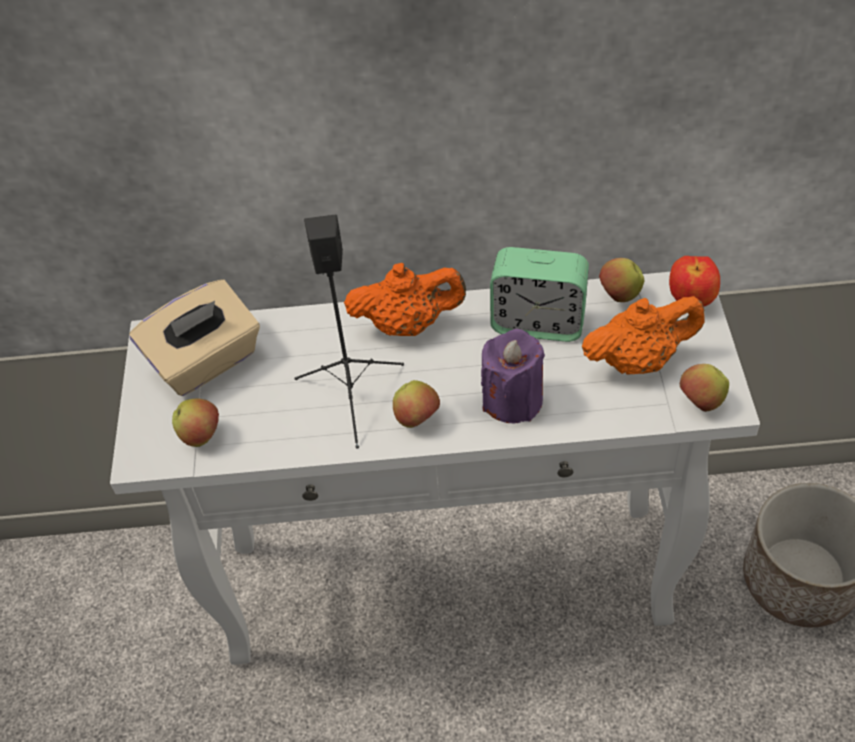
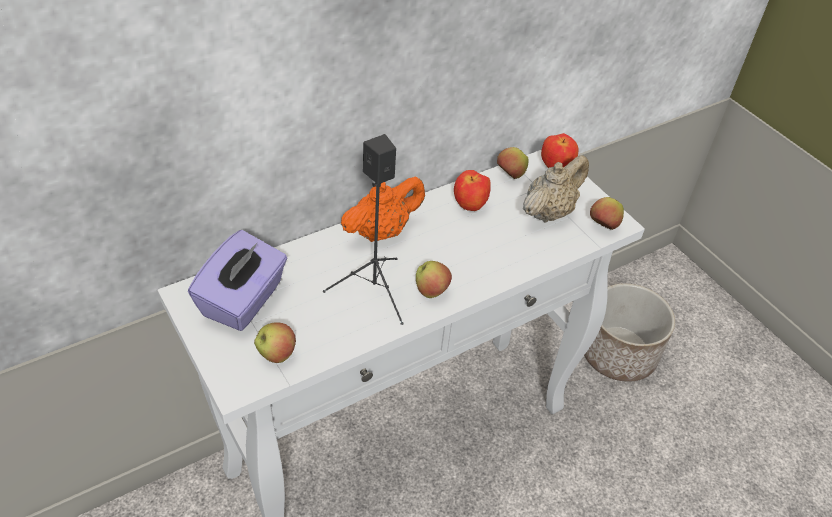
camera: 35 degrees left, 5 degrees down
(206, 361) = (243, 300): beige tissue box -> purple tissue box
(512, 400) = (487, 259): purple candle -> none
(538, 323) = (470, 206): alarm clock -> apple
(638, 360) = (549, 212): orange teapot -> beige teapot

